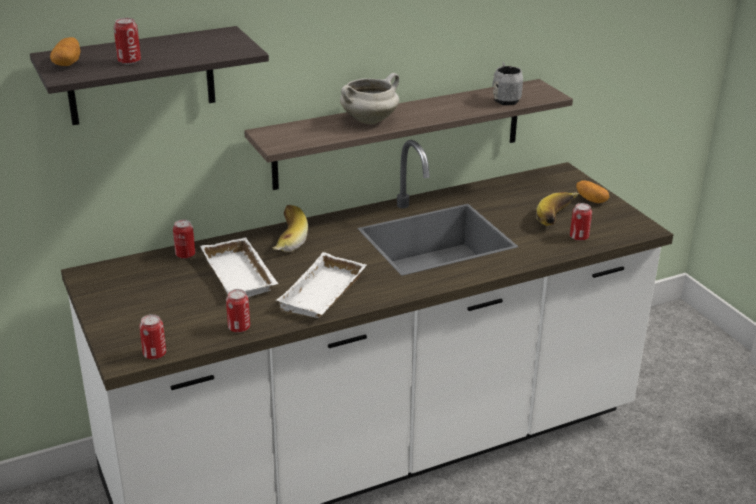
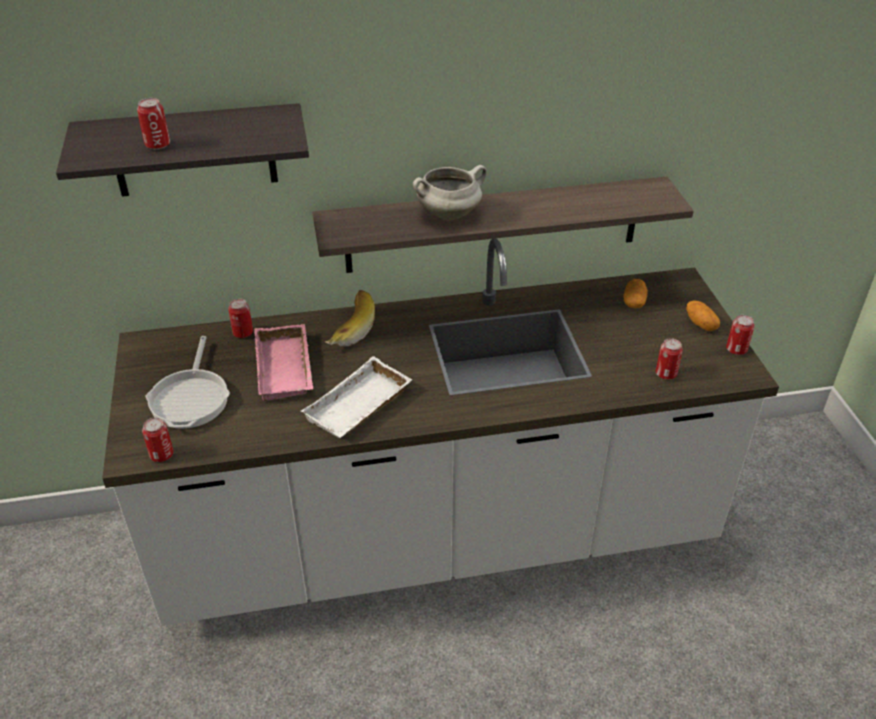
camera: 15 degrees right, 10 degrees up
(67, 63) = (95, 141): potato -> potato (634, 302)
(161, 309) = (191, 398): none -> frying pan
(239, 327) = (256, 436): can -> can (736, 350)
(242, 275) = (287, 368): white tray -> pink tray
(505, 99) = (614, 202): grey mug -> none
(559, 218) = (654, 344): banana -> none

